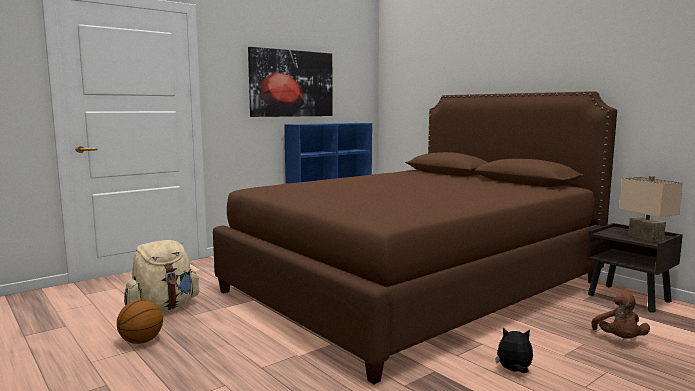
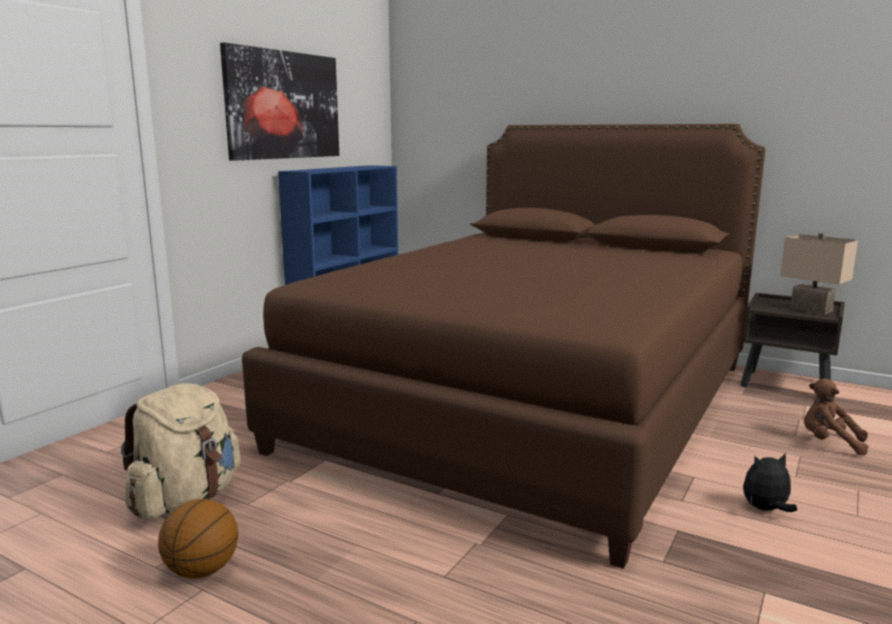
camera: 20 degrees left, 5 degrees up
(619, 340) = (829, 443): brown plush toy -> brown plush toy turned 135 degrees clockwise

